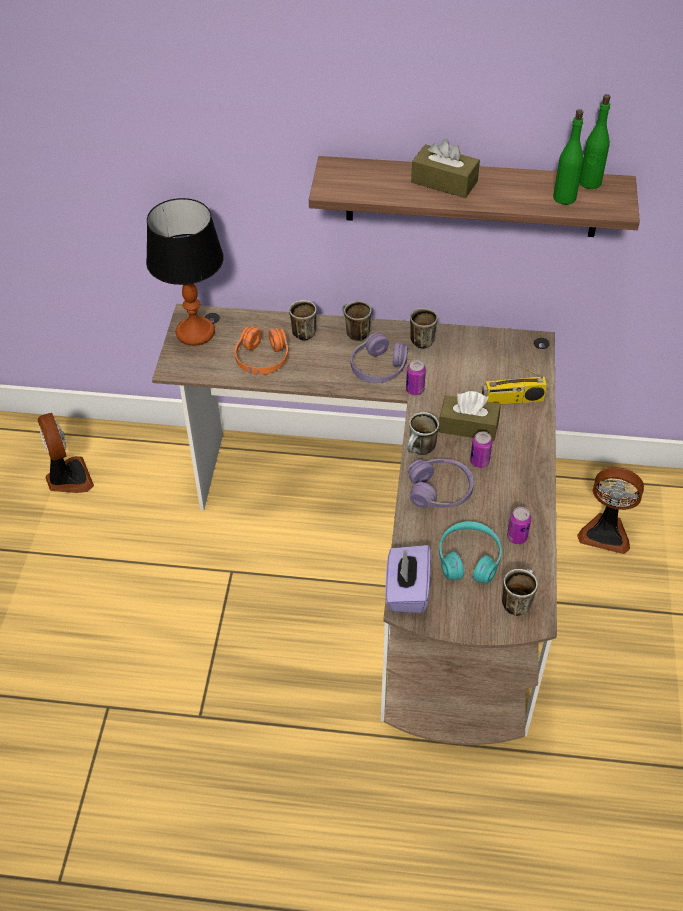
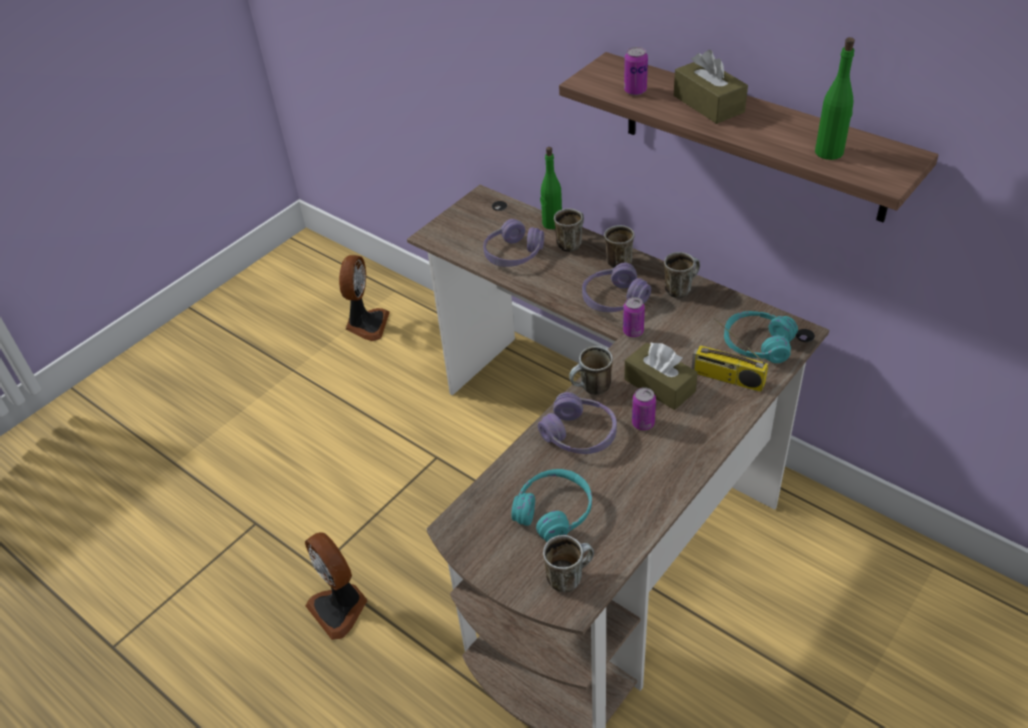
camera: 35 degrees right, 5 degrees down
(195, 333) = (474, 213): table lamp -> none
(262, 359) = (513, 254): orange headphones -> purple headphones
(406, 591) = (468, 513): purple tissue box -> none
(514, 364) = (757, 344): none -> turquoise headphones
(517, 537) = (621, 513): can -> can (635, 91)
(590, 183) = (874, 146): green bottle -> green bottle (552, 223)
(605, 532) = (832, 586): fan -> fan (340, 608)

